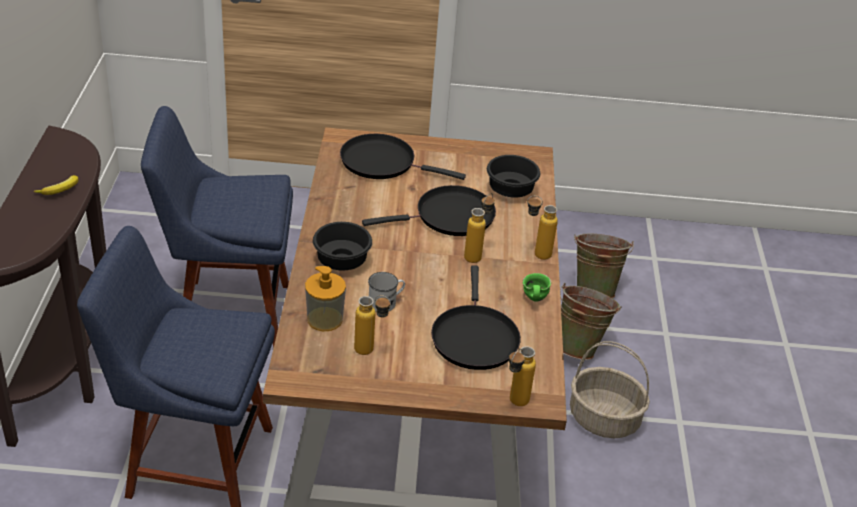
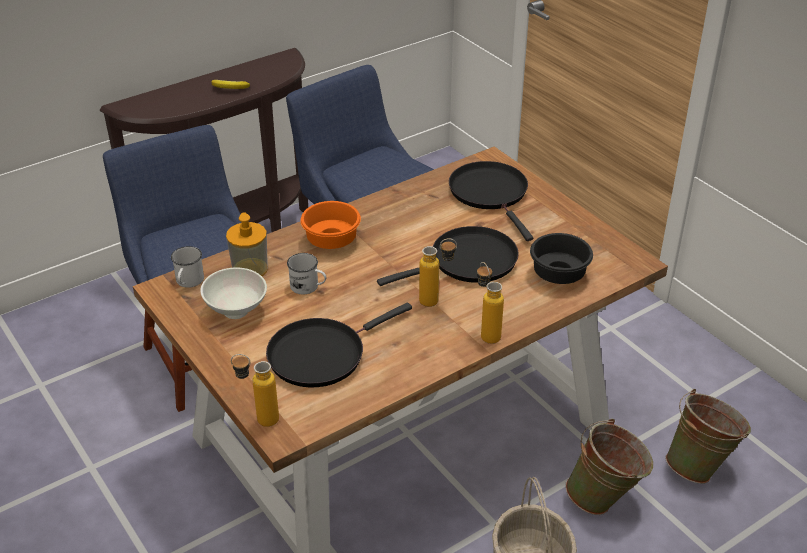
camera: 55 degrees right, 0 degrees up
(299, 360) = (188, 282): none -> white mug
(341, 260) = (332, 240): black bowl -> orange bowl
(371, 352) = (237, 310): bottle -> white bowl
(449, 217) = (468, 262): black frying pan -> black frying pan turned 60 degrees counterclockwise
(533, 299) = (417, 362): green mug -> none

